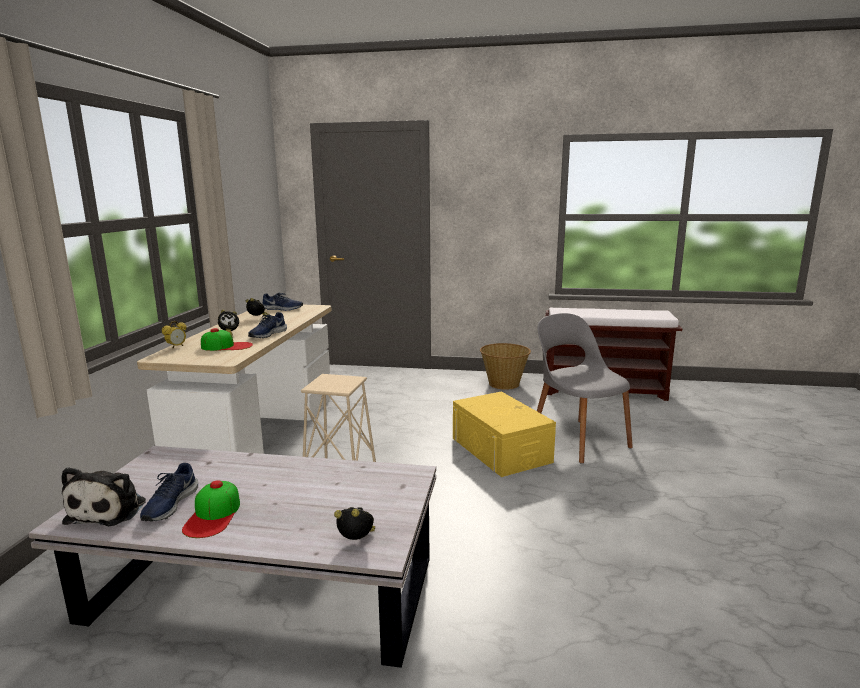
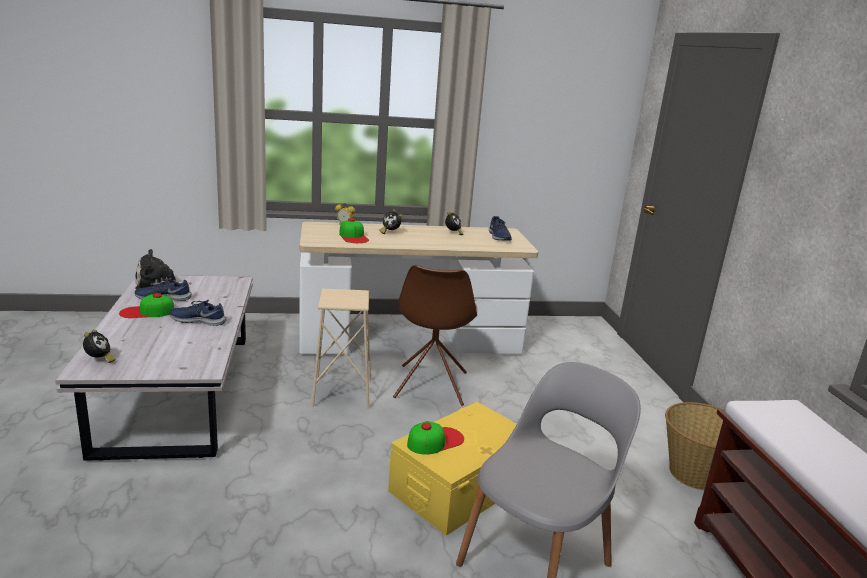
camera: 70 degrees right, 5 degrees up
(267, 334) = (398, 243): blue shoe -> blue shoe (198, 320)
(356, 440) = (430, 386): none -> brown chair
(504, 419) = (435, 440): none -> cap

